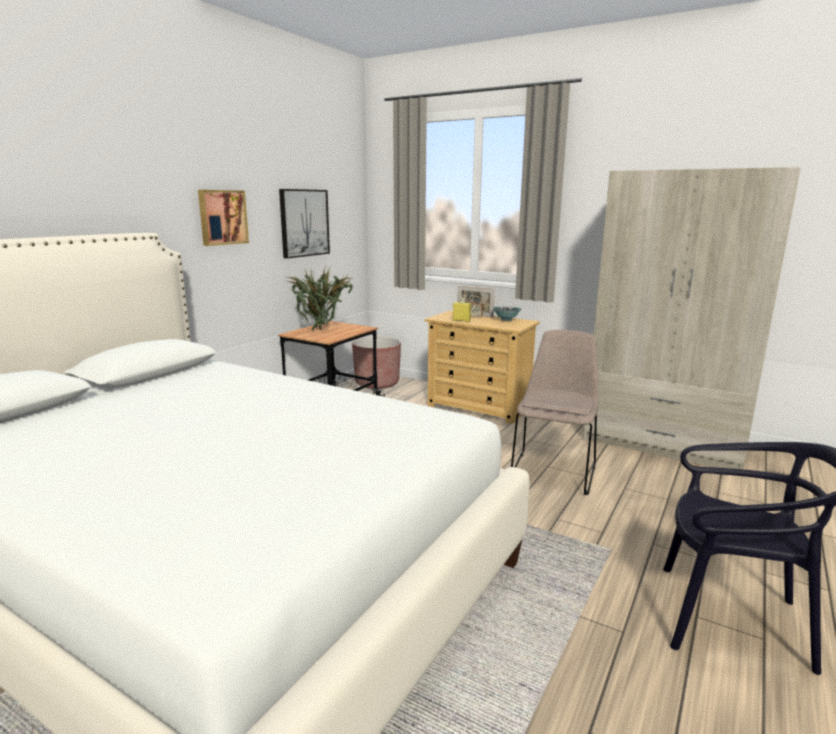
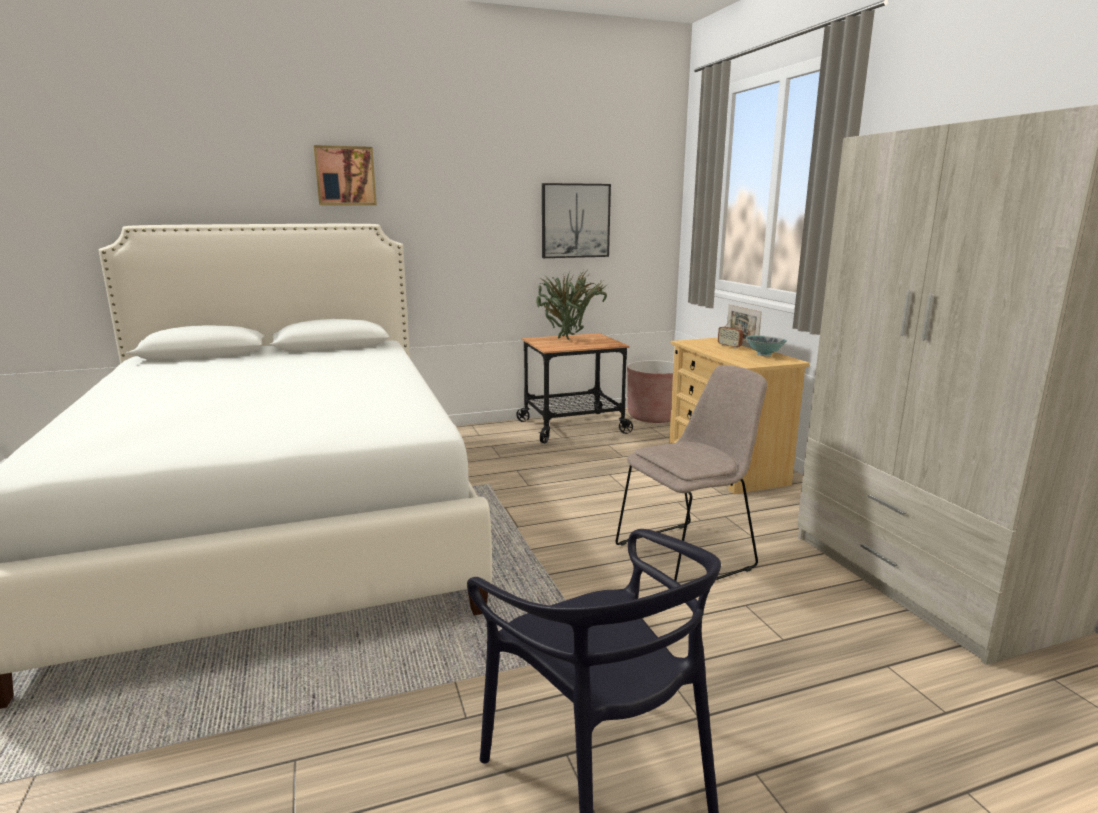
camera: 40 degrees right, 0 degrees up
(222, 217) = (465, 212): picture -> picture (345, 176)
(461, 321) = (704, 348): yellow bottle -> none

